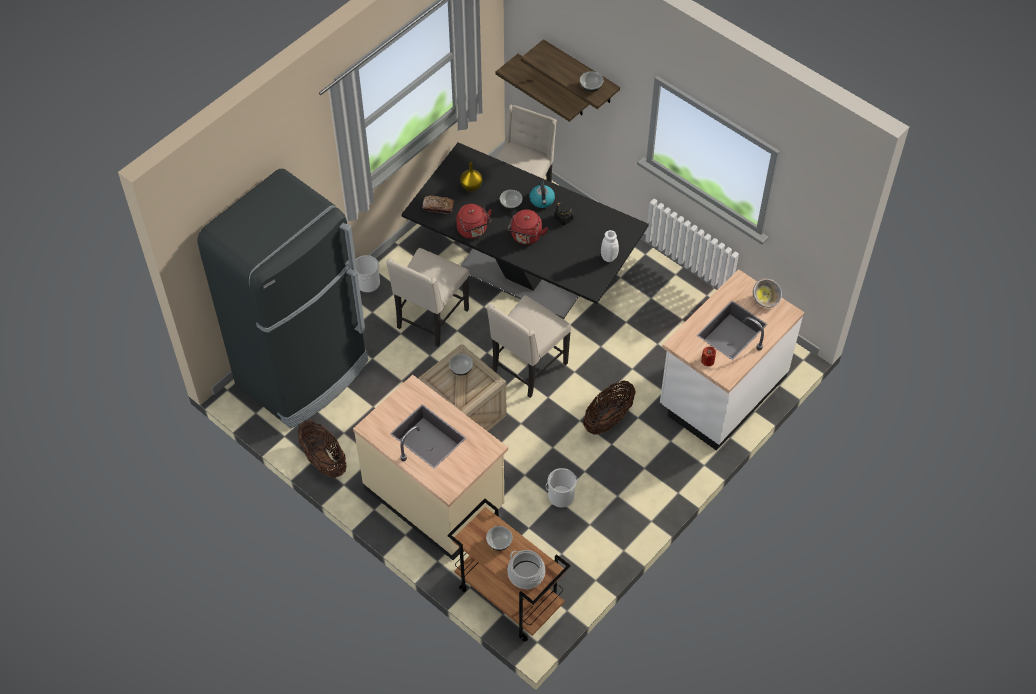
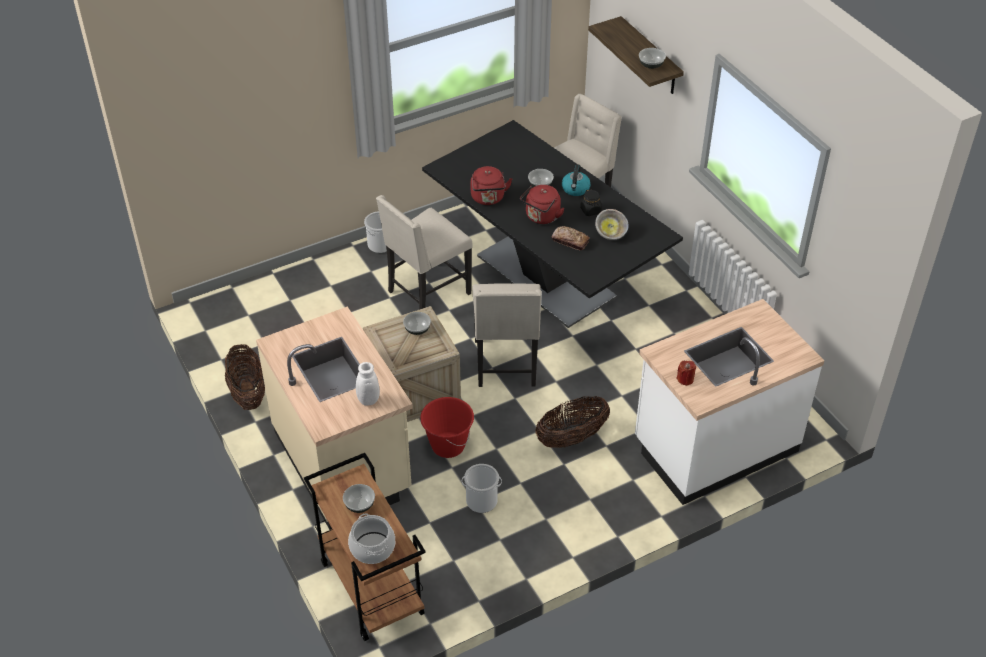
camera: 20 degrees right, 10 degrees down
(304, 373) = (272, 307): black fridge -> none
(438, 207) = (463, 169): bread -> bread (570, 241)
(471, 187) = (507, 160): yellow vase -> none
(513, 456) = (448, 445): none -> red bucket
(528, 368) = (506, 364): beige chair -> beige chair turned 60 degrees counterclockwise
(554, 86) = (626, 77): shelf -> none
(608, 258) = (622, 258): white vase -> white vase (367, 401)
(766, 300) = (782, 336): bowl -> bowl (611, 234)

